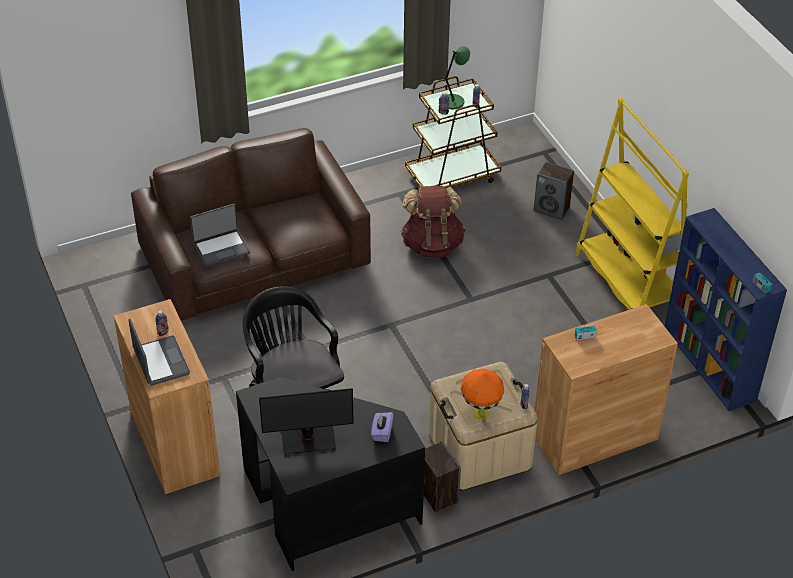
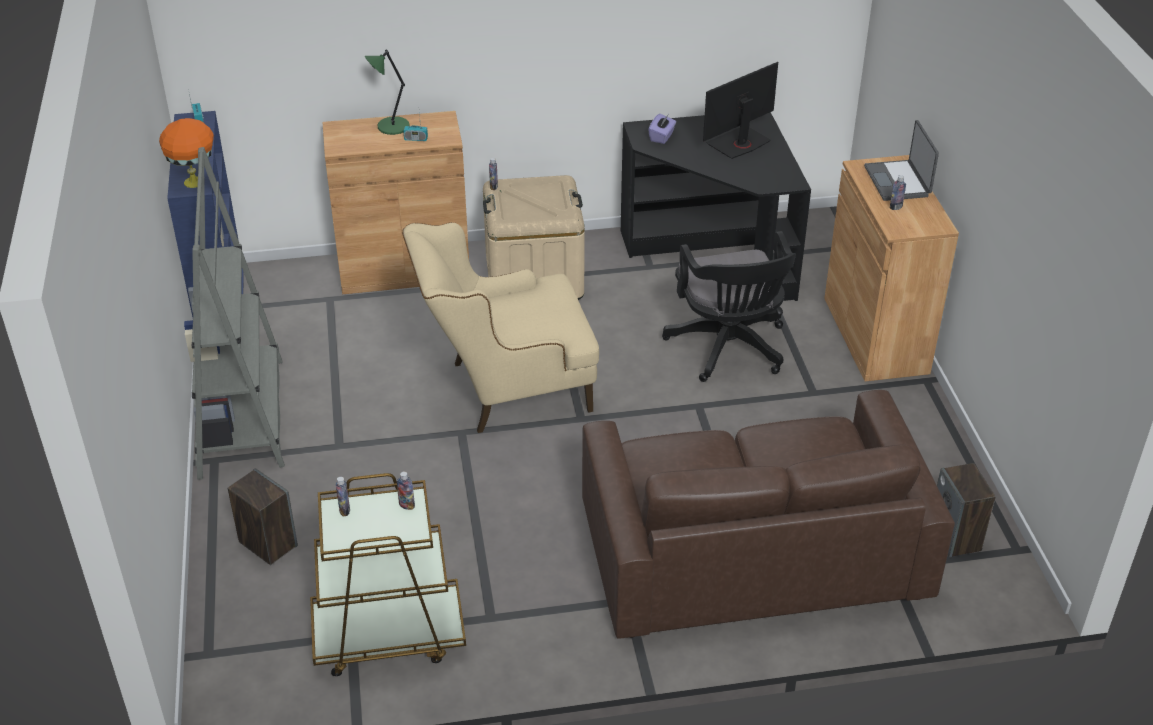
camera: 165 degrees left, 5 degrees down
(221, 248) = (810, 443): laptop -> none
(308, 437) = (739, 143): monitor -> monitor turned 45 degrees counterclockwise
(432, 244) = (478, 519): brown backpack -> none
(437, 495) = (595, 249): speaker -> speaker (955, 537)
(453, 101) = (378, 524): green table lamp -> green table lamp (391, 127)
(455, 337) = (505, 390): none -> beige armchair
(480, 414) = (543, 189): orange table lamp -> orange table lamp (195, 182)
(628, 283) = (242, 417): yellow bookcase -> grey bookcase

